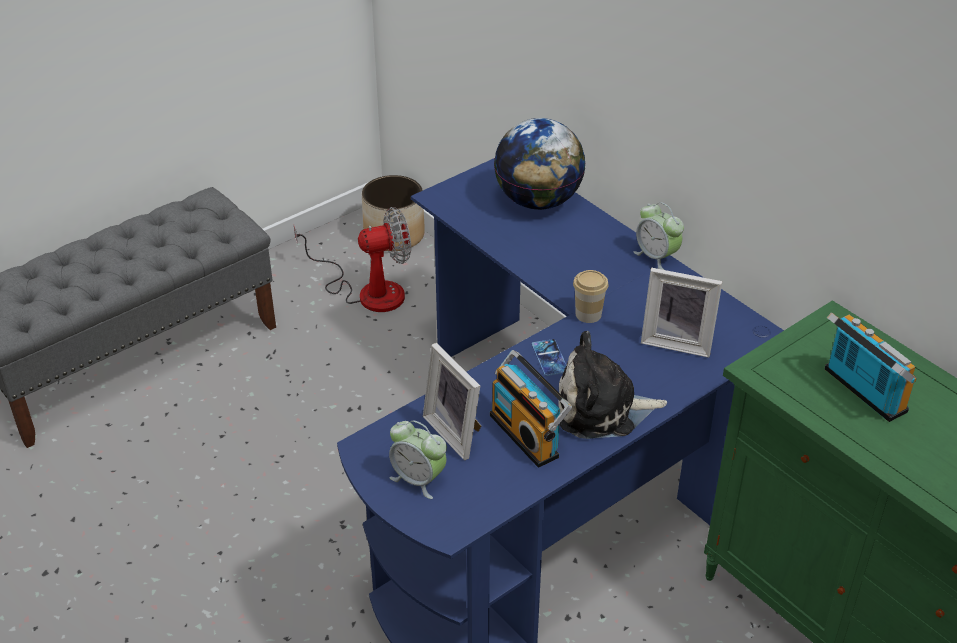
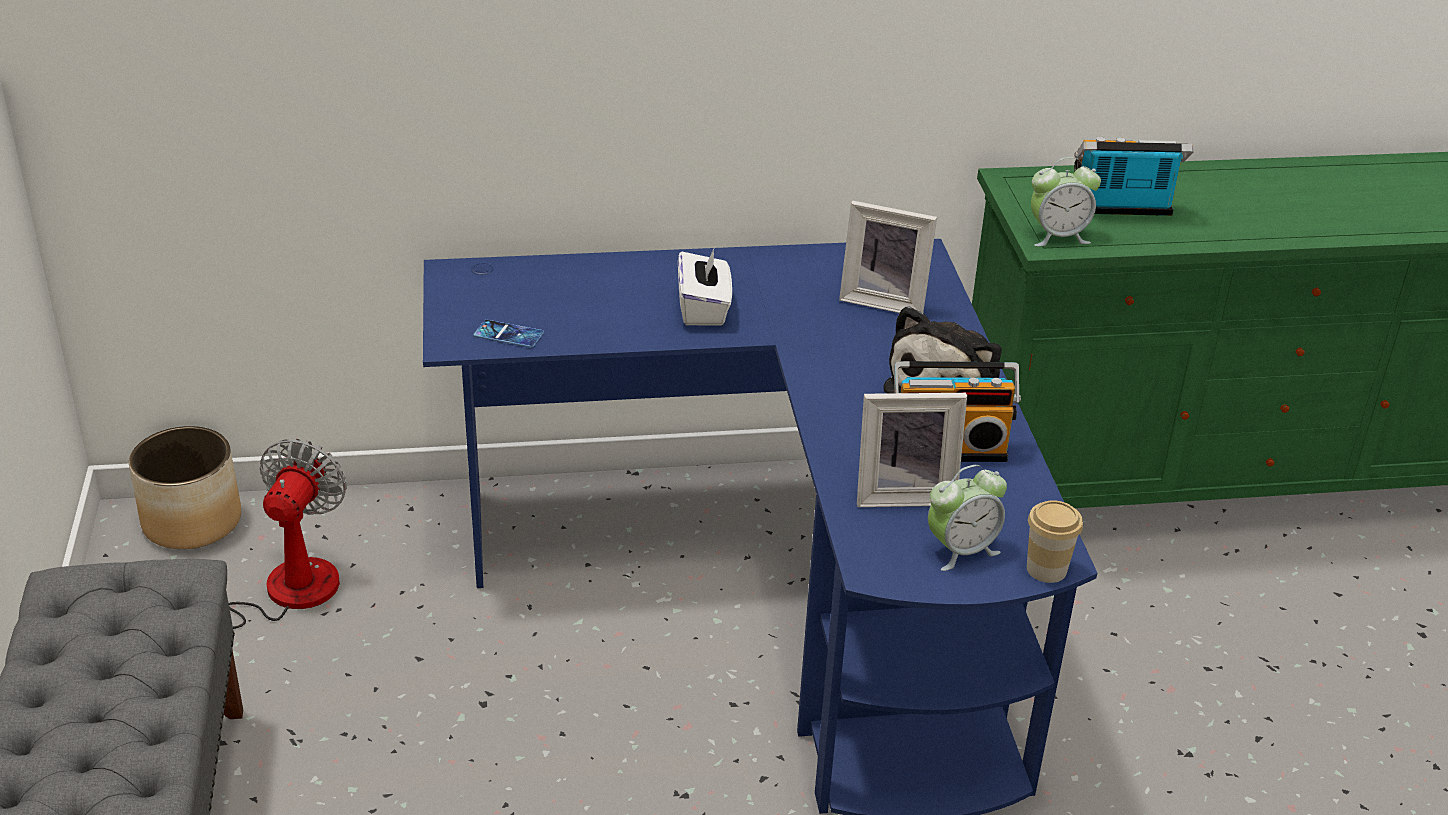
camera: 60 degrees left, 5 degrees down
(538, 201) = (549, 282): globe -> none
(549, 358) = (836, 385): phone -> phone (508, 334)
(576, 270) = (703, 309): none -> white tissue box
(588, 314) = (788, 333): cup -> cup (1046, 569)
(656, 257) = (736, 255): alarm clock -> alarm clock (1058, 236)
(677, 341) = (884, 300): picture frame -> picture frame turned 60 degrees clockwise

